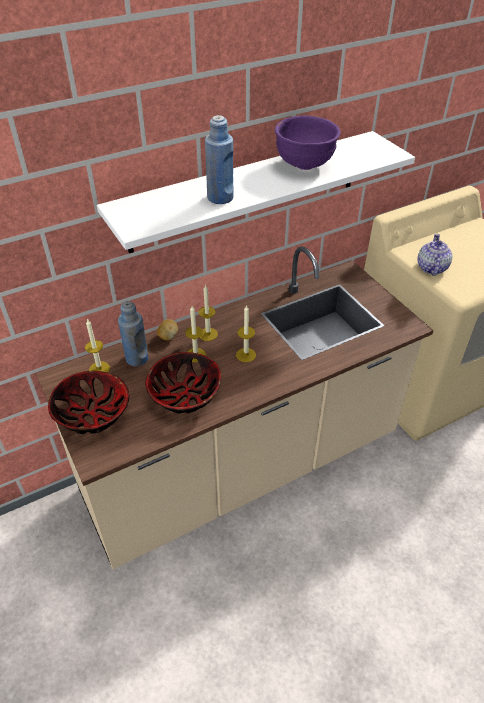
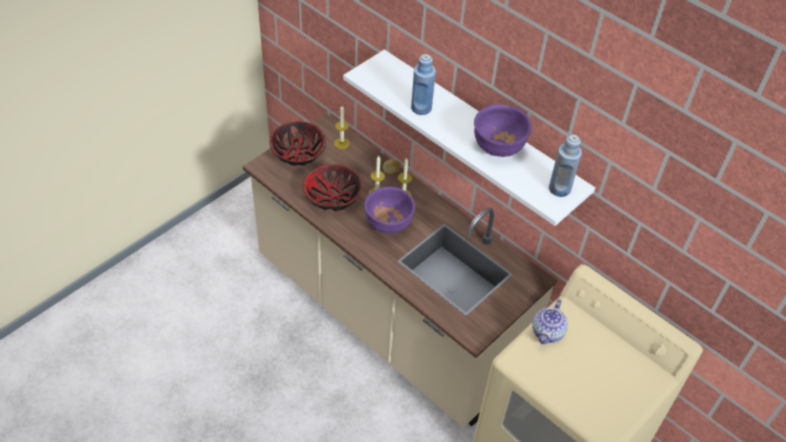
camera: 70 degrees right, 5 degrees up
(137, 358) = (360, 160): blue bottle -> blue bottle (559, 188)
(246, 355) = (389, 224): candle -> purple bowl
(431, 267) = (548, 332): teapot -> teapot turned 120 degrees clockwise

